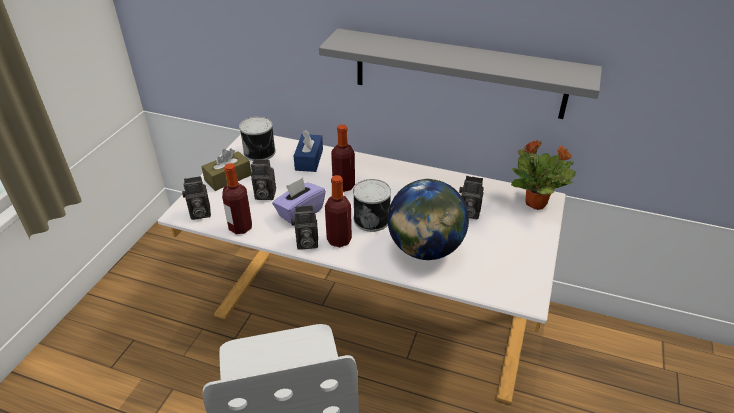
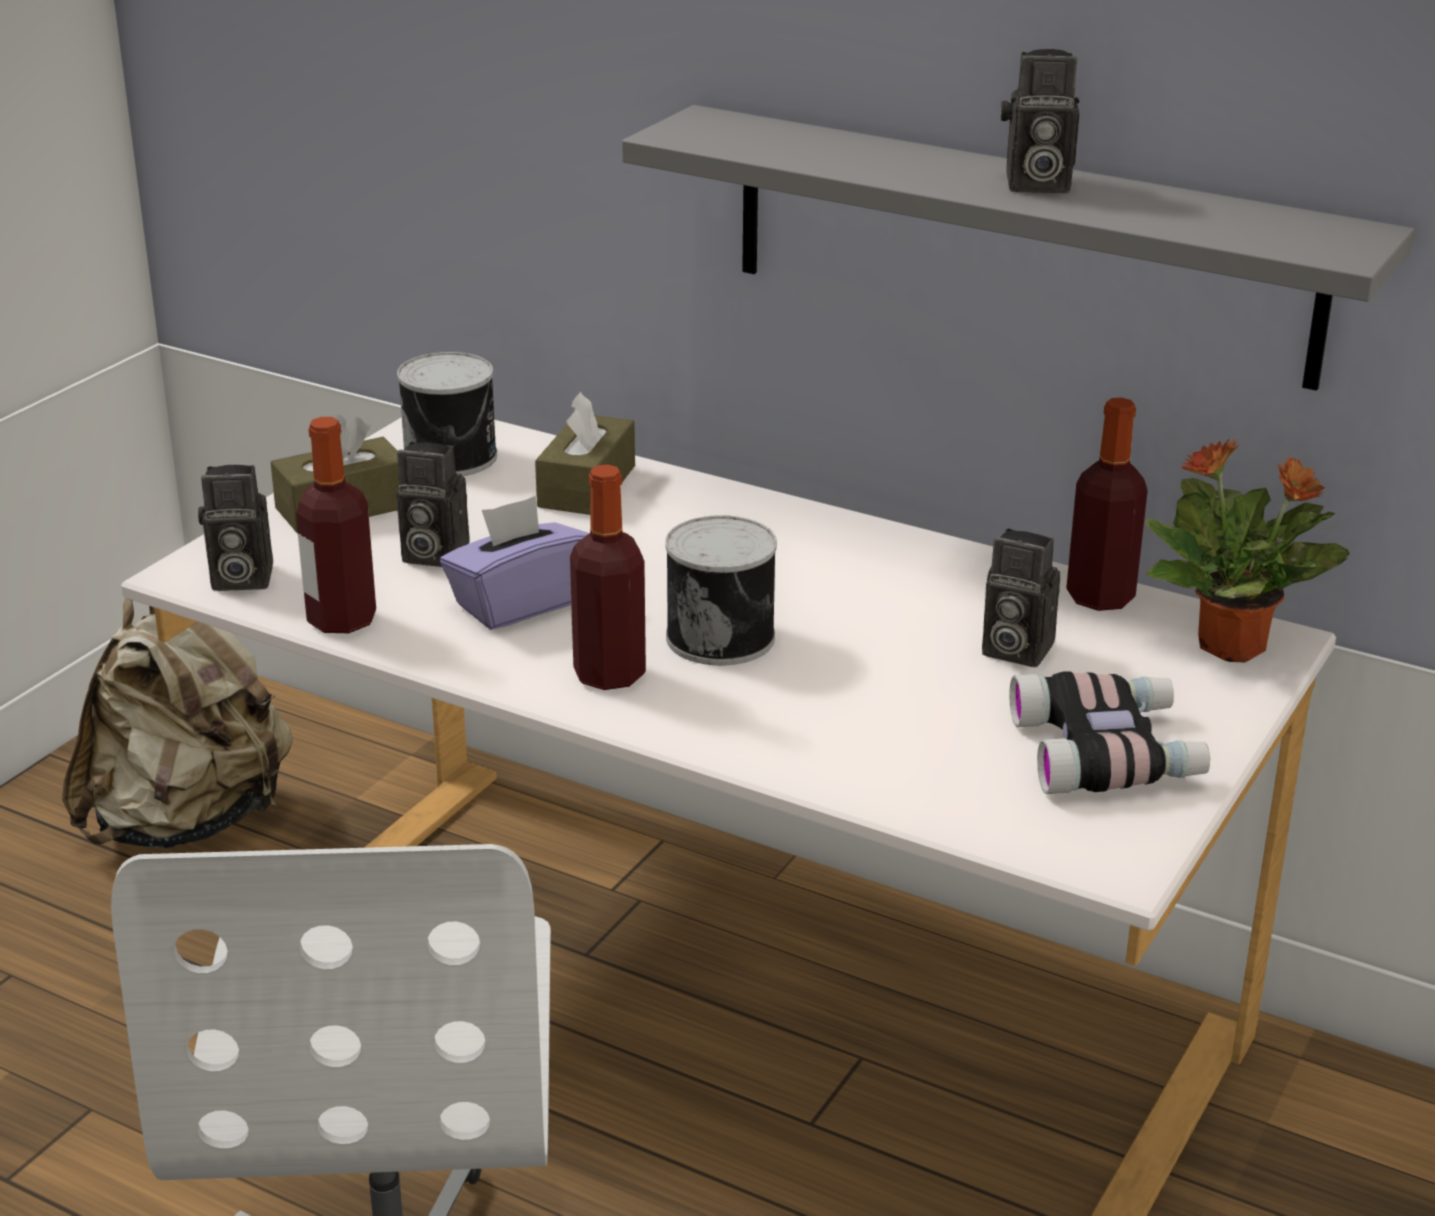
camera: 10 degrees right, 10 degrees down
(180, 272) = (188, 822): none -> beige backpack
(306, 243) = (512, 672): camera -> camera (1034, 184)
(309, 159) = (586, 486): blue tissue box -> brown tissue box
(343, 186) = (666, 554): bottle -> bottle (1100, 597)
(425, 249) = (851, 720): globe -> none
(511, 252) = (1108, 751): none -> binoculars

